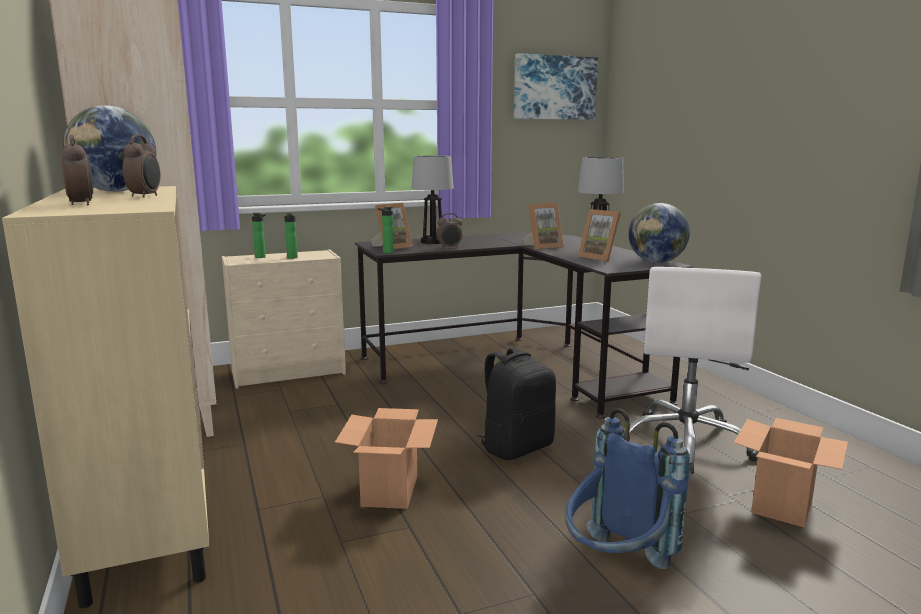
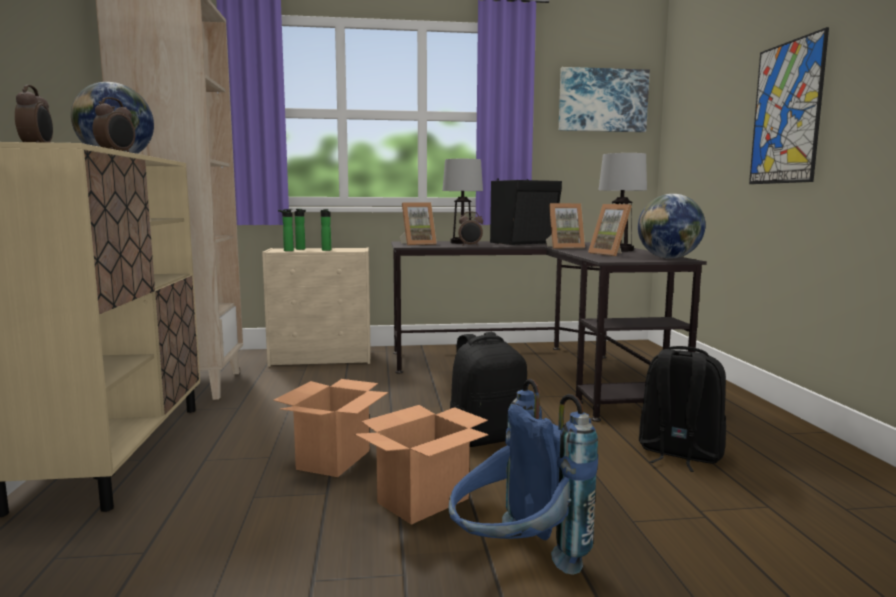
camera: 15 degrees right, 5 degrees down
(386, 252) = (406, 246): bottle -> bottle (287, 251)
(494, 238) = (525, 242): none -> black speaker
(686, 443) = (679, 454): white office chair -> black backpack
(746, 124) = (786, 113): none -> picture
(782, 504) = (764, 528): cardboard box -> cardboard box (424, 500)

